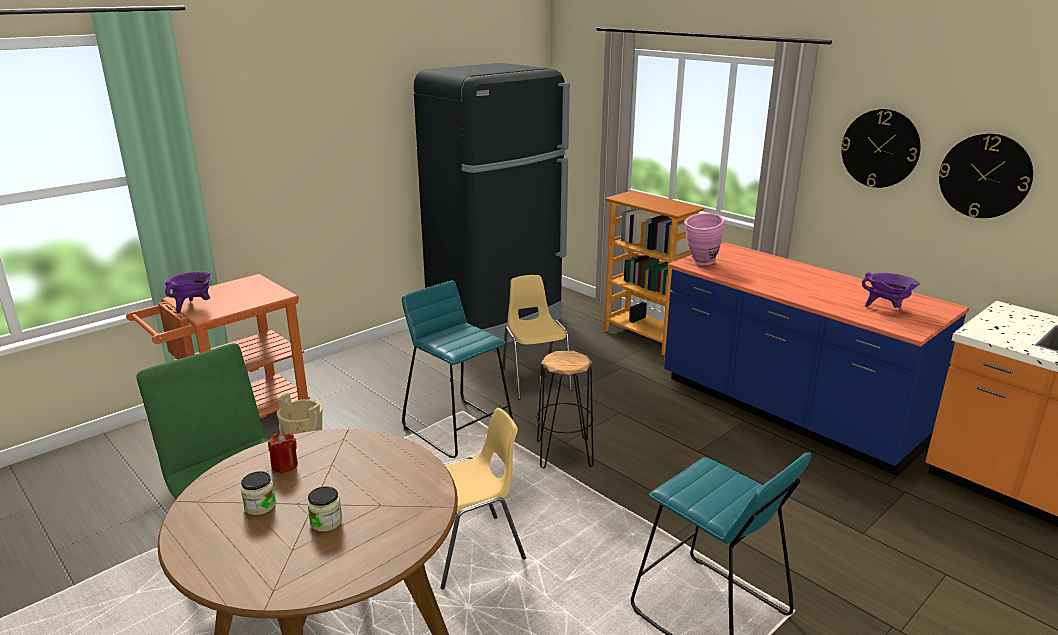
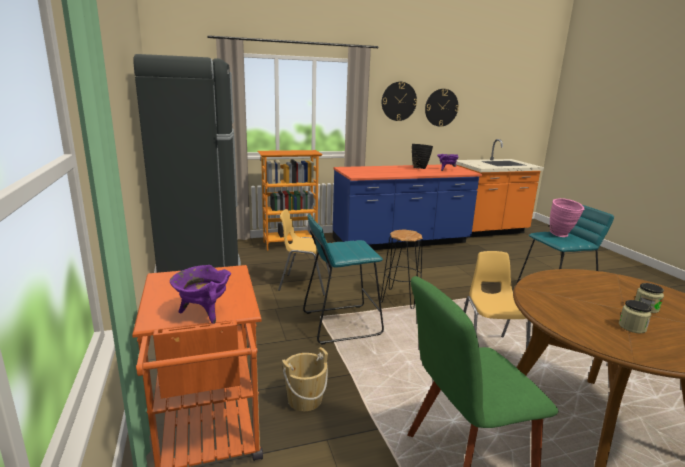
camera: 65 degrees left, 5 degrees down
(284, 465) = (571, 313): red candle -> none
(700, 263) = (359, 174): pink vase -> pink vase (562, 235)
(843, 289) = (420, 168): none -> black vase

